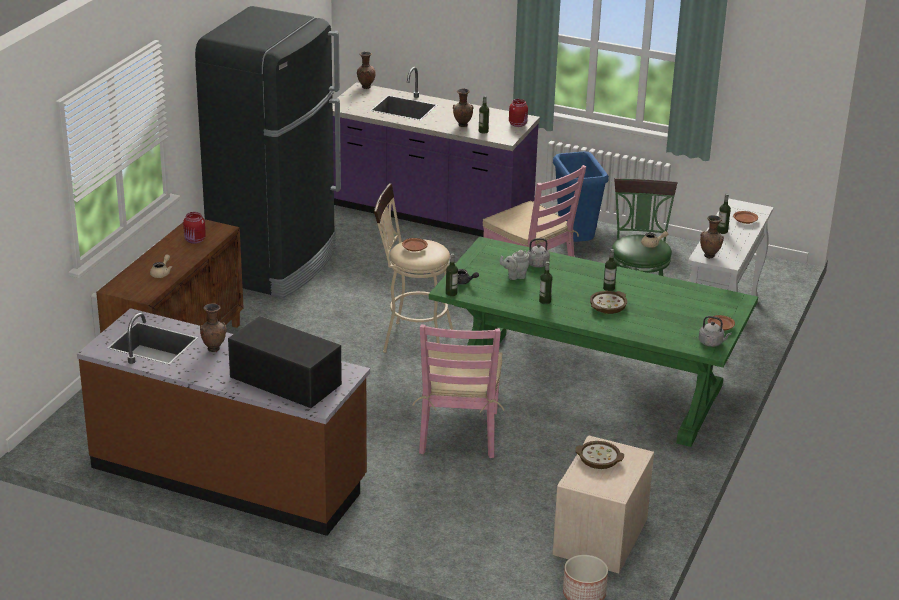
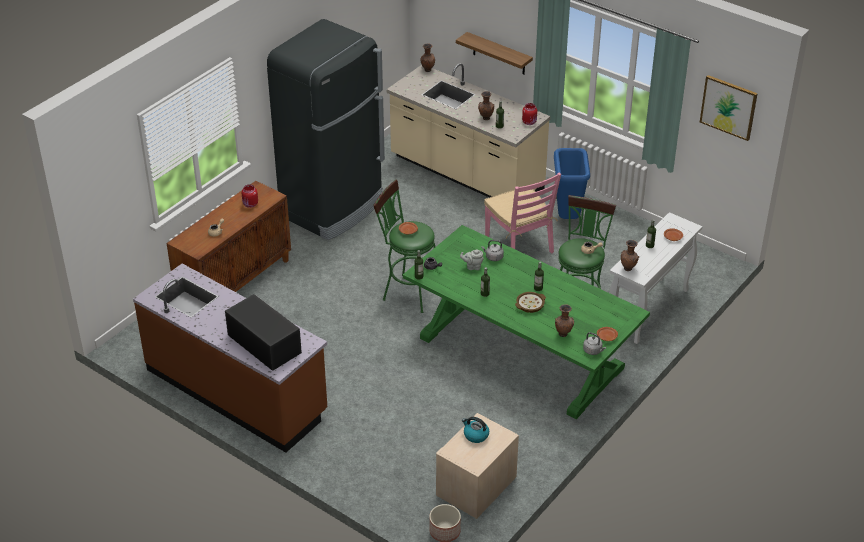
camera: 15 degrees right, 10 degrees up
(214, 349) = (226, 308): brown vase -> brown vase (563, 334)
(411, 340) = (407, 292): beige stool -> green stool
(429, 214) = (466, 174): purple counter -> beige counter
(459, 433) = (410, 380): pink chair -> none
(460, 52) = (499, 54): none -> shelf
(599, 459) = (475, 435): bowl -> kettle
(779, 60) = (728, 107): none -> picture

